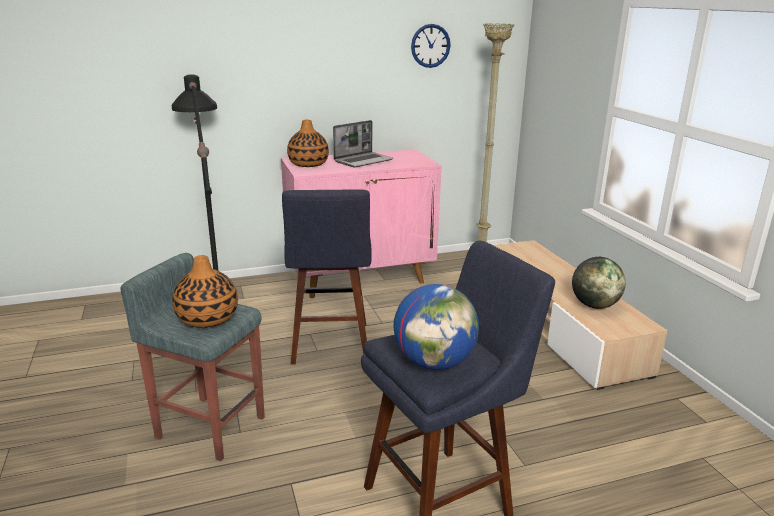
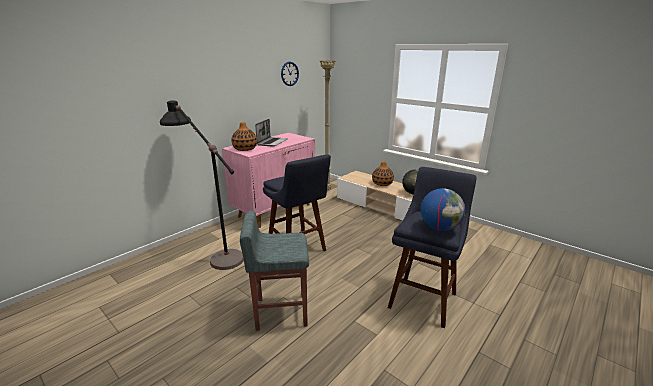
camera: 30 degrees left, 0 degrees up
(208, 318) = (286, 245): vase -> vase (382, 183)

